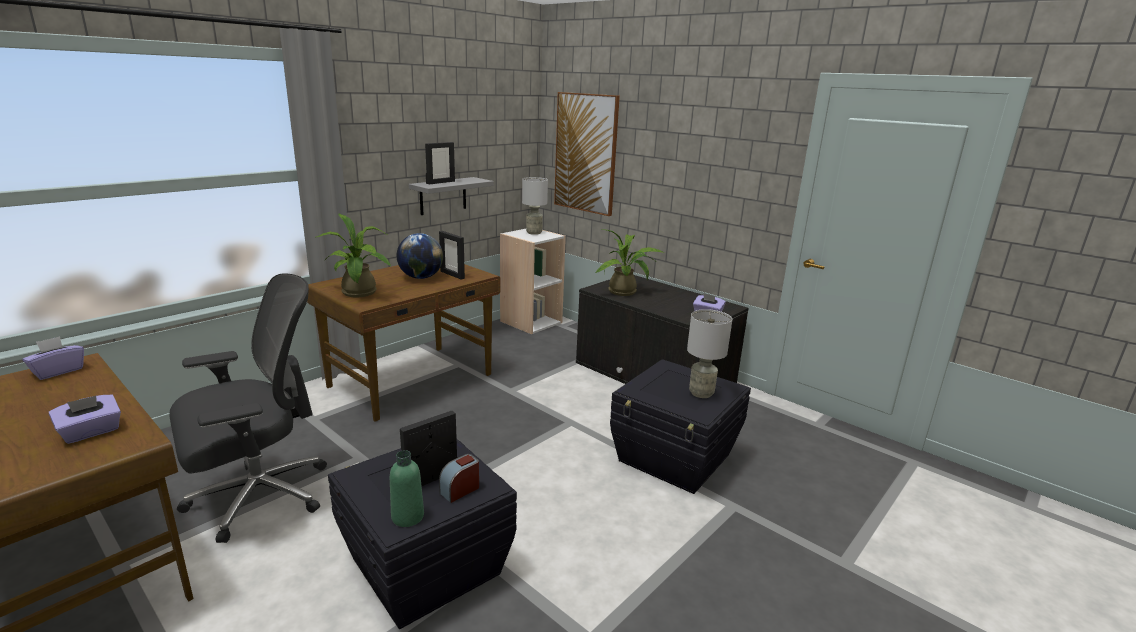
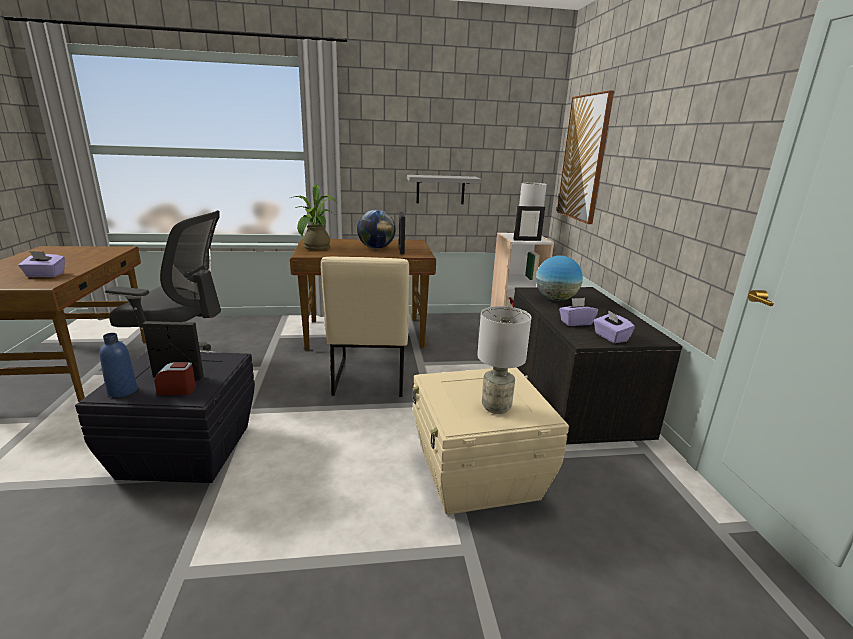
camera: 40 degrees right, 0 degrees up
(58, 371) = (105, 249): purple tissue box -> purple tissue box (576, 322)
(407, 517) = (122, 391): green bottle -> blue bottle
(440, 182) = (433, 175): picture frame -> picture frame (527, 240)
(486, 421) = (369, 377): none -> beige chair
(626, 292) = (555, 299): potted plant -> globe
(675, 458) = (477, 474): black storage box -> beige storage box

